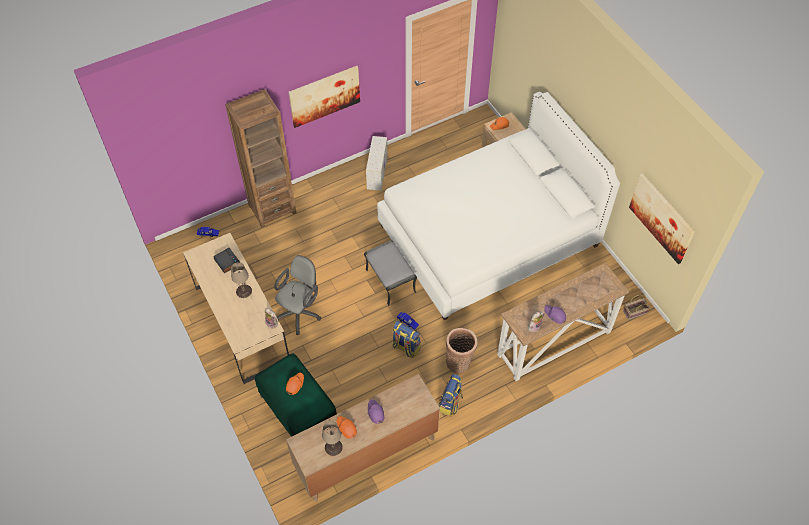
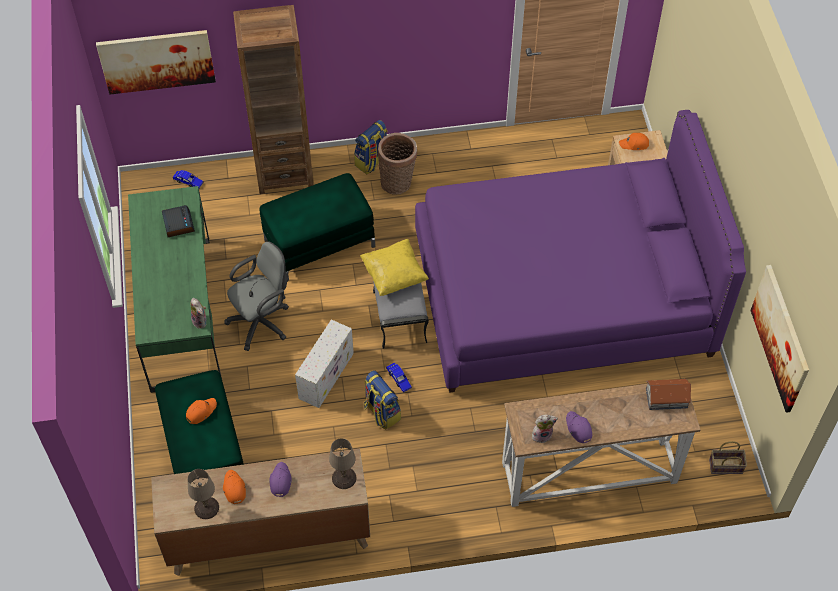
camera: 20 degrees right, 0 degrees up
(241, 323) = (181, 313): beige desk -> green desk
(243, 291) = (182, 268): beige table lamp -> beige table lamp (343, 478)
(316, 248) = (320, 243): none -> green ottoman
(324, 96) = (384, 36): picture -> picture (157, 61)
(377, 172) = (445, 162): white storage box -> white storage box (326, 374)
(383, 254) = (394, 276): none -> yellow pillow
(450, 403) = (409, 507): backpack -> backpack (372, 162)
(459, 361) = (446, 454): basket -> basket (398, 182)
(488, 235) = (562, 295): white bed -> purple bed
(600, 278) = (667, 398): none -> toy house

